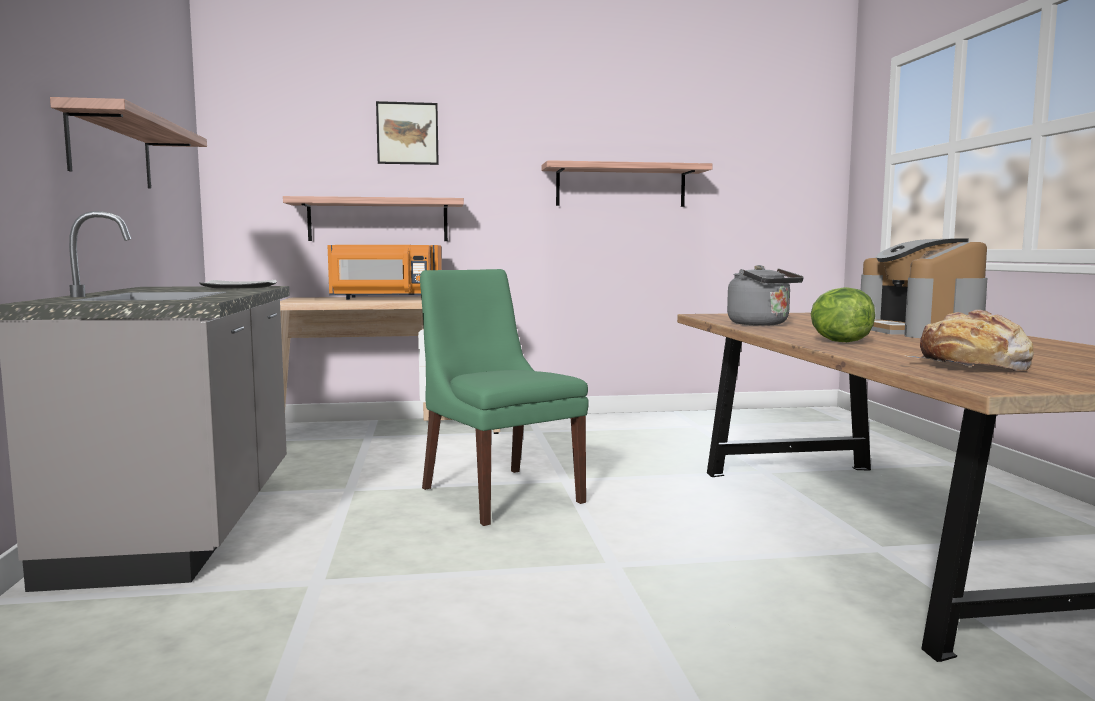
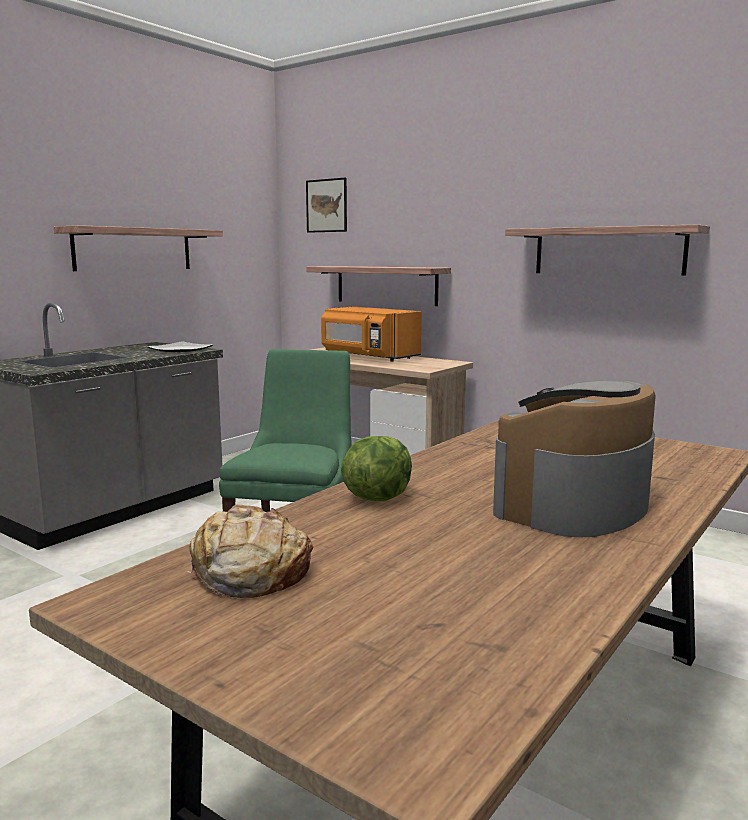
camera: 45 degrees right, 5 degrees up
(407, 133) = (409, 205): picture -> picture (327, 205)
(761, 324) = (480, 450): grey kettle -> none

